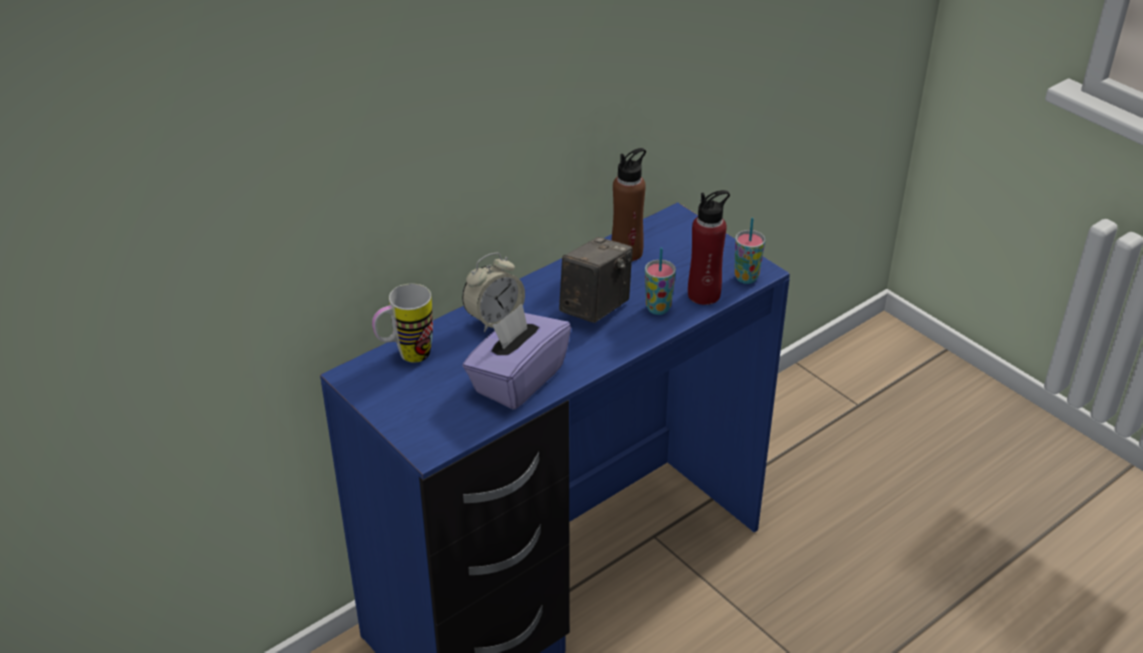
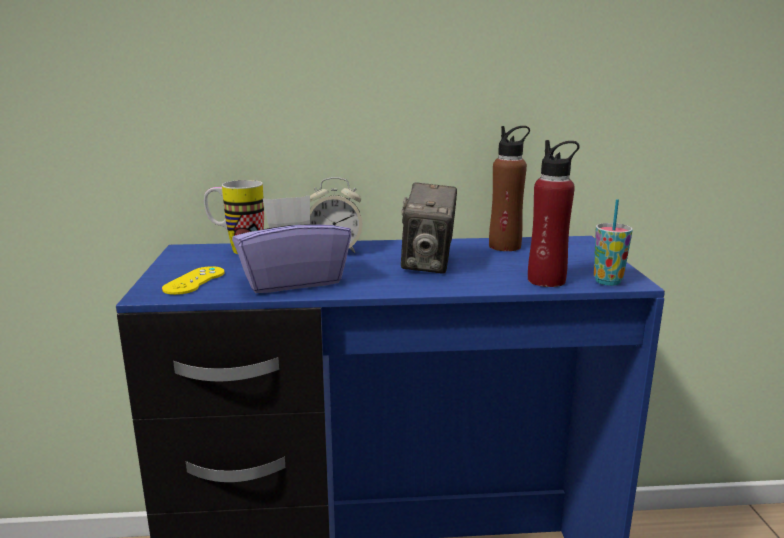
camera: 35 degrees right, 20 degrees down
(438, 416) = (194, 281): none -> yellow game controller
(595, 308) = (428, 264): camera -> camera turned 120 degrees clockwise
(658, 308) = (487, 277): cup -> none

